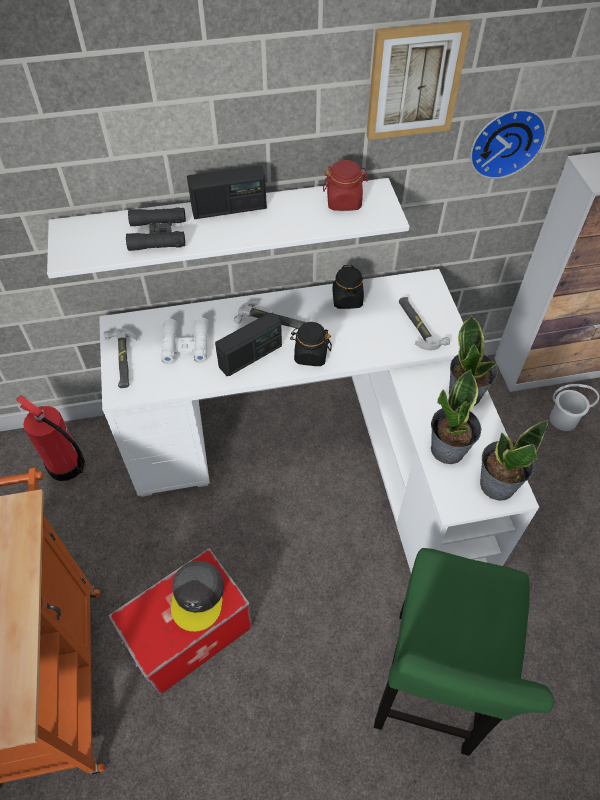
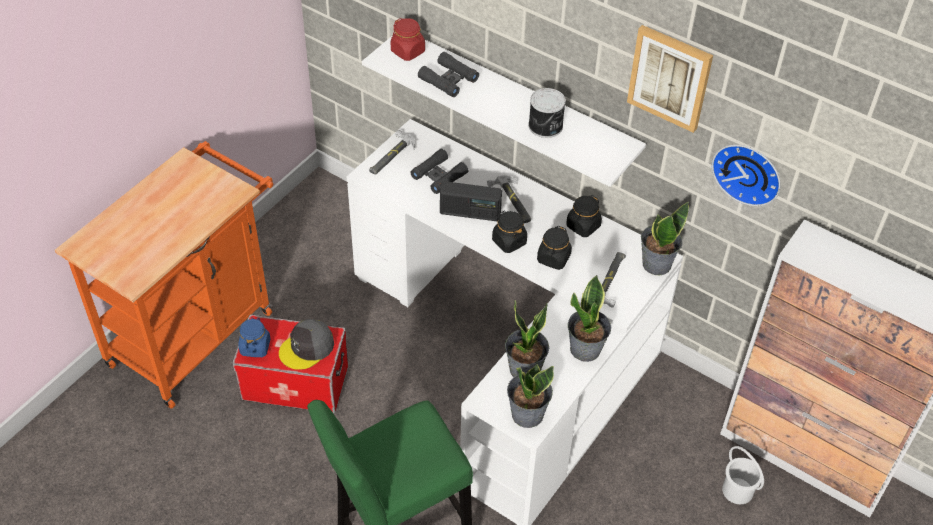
camera: 45 degrees right, 5 degrees down
(67, 466) = (335, 222): fire extinguisher -> none
(149, 640) = (255, 347): none -> blue jar
(185, 345) = (439, 175): white binoculars -> black binoculars
(229, 209) = (511, 93): radio -> none
(297, 216) = (546, 126): none -> can
(344, 202) = (590, 138): red jar -> red jar (408, 51)
(360, 341) = (553, 258): none -> black jar
(431, 288) = (656, 264): none -> potted plant

